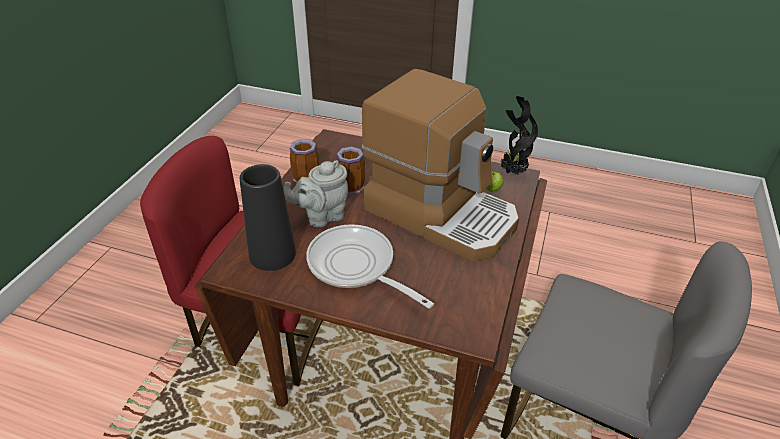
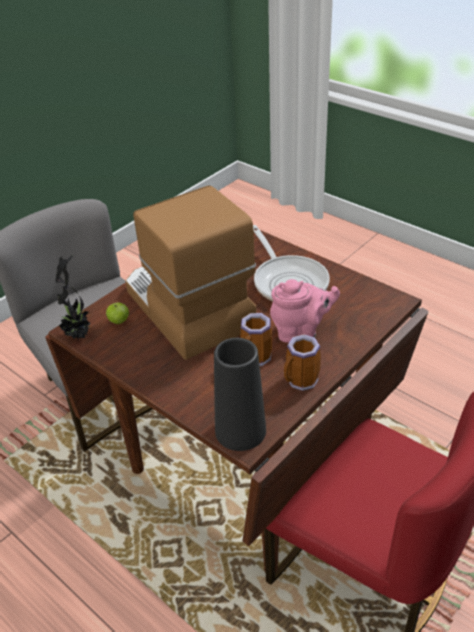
camera: 155 degrees left, 0 degrees up
(272, 254) = (356, 305): black vase -> black vase (240, 430)
(322, 216) = (300, 331): grey teapot -> pink teapot

